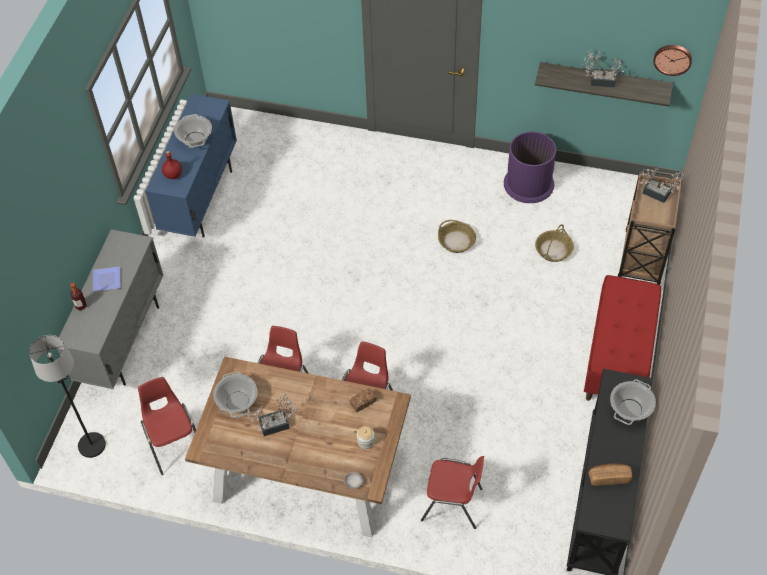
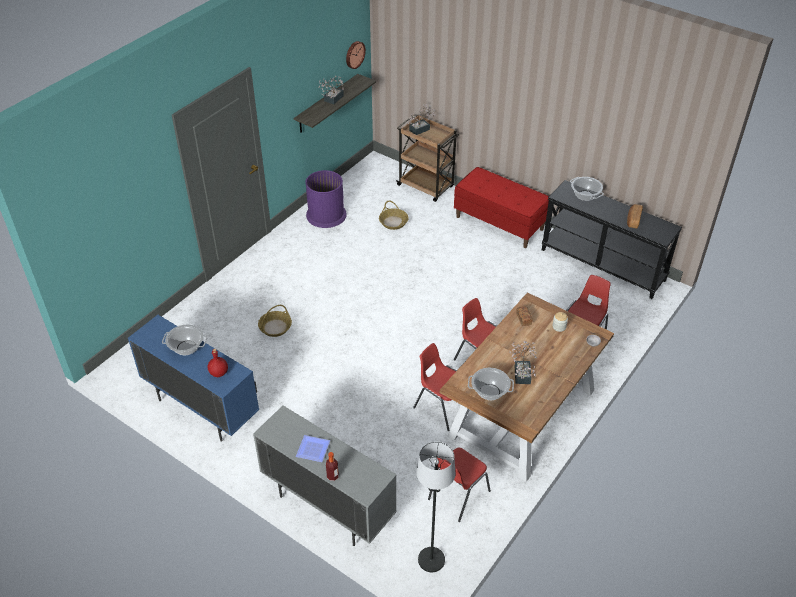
camera: 70 degrees left, 10 degrees down
(174, 444) = (458, 495): red chair -> red chair turned 45 degrees counterclockwise
(456, 241) = (354, 267): basket -> basket (275, 327)

